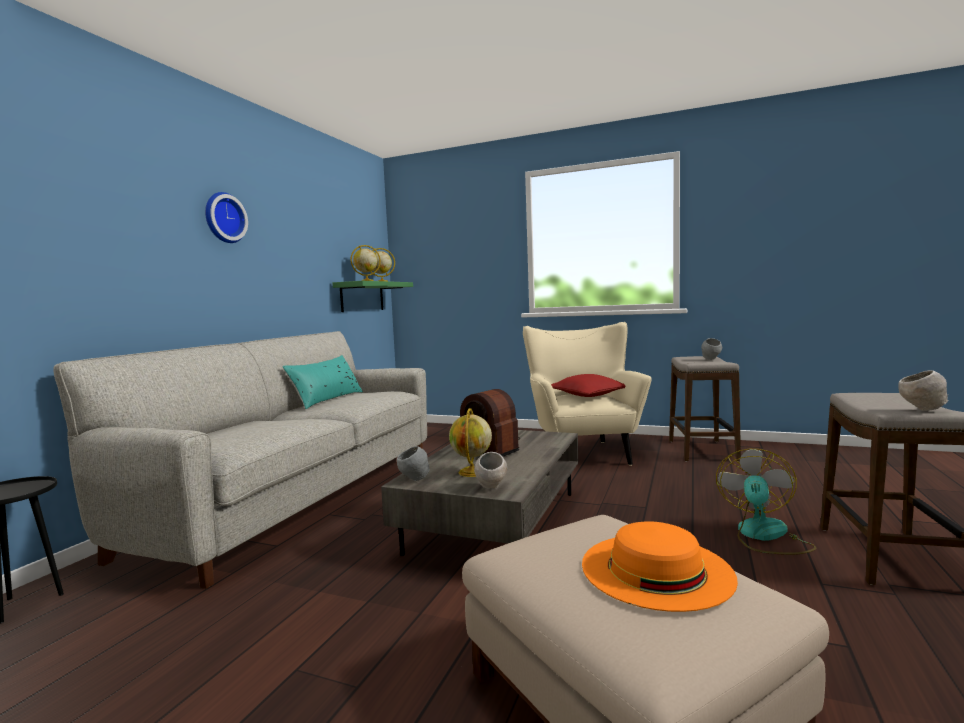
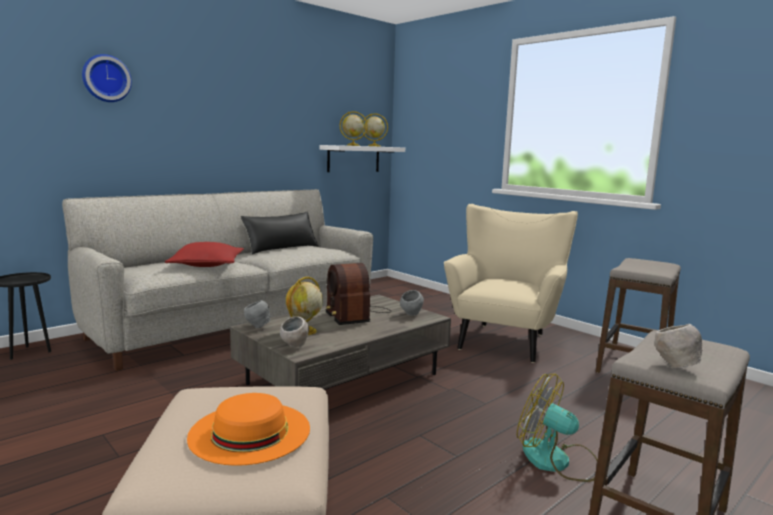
camera: 25 degrees right, 5 degrees up
(223, 218) = (210, 91): wall clock -> wall clock (106, 78)
(327, 399) = (281, 248): turquoise pillow -> black pillow
(362, 297) = (353, 158): green shelf -> white shelf
(588, 395) = (510, 283): red pillow -> red pillow (207, 265)
(711, 359) = (659, 267): grey bowl -> grey bowl (411, 315)
(764, 536) = (557, 461): fan -> fan turned 105 degrees counterclockwise

